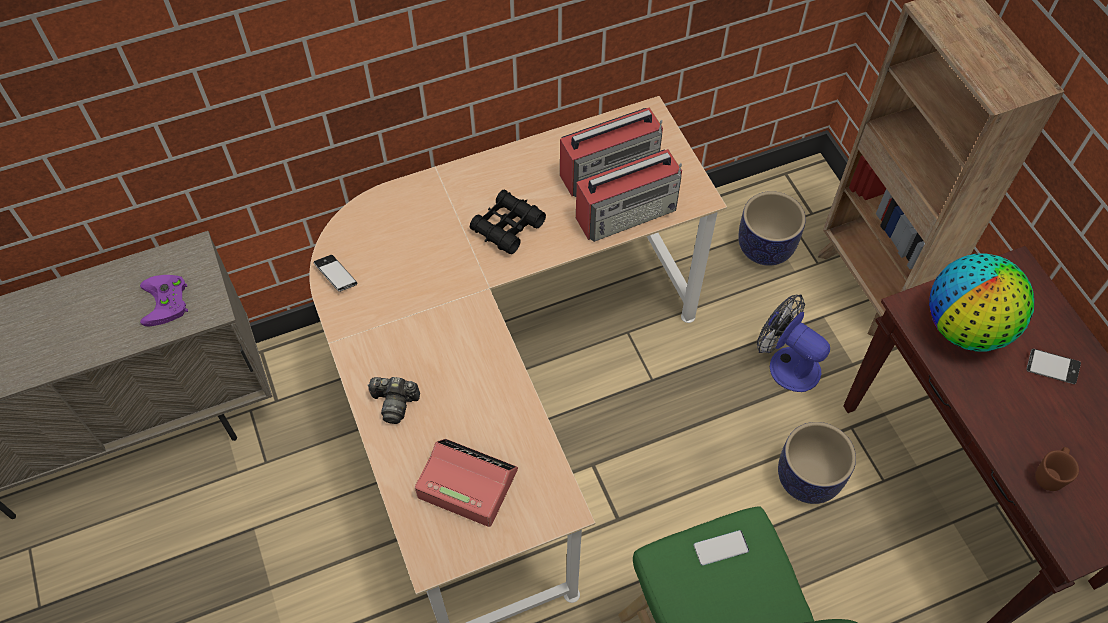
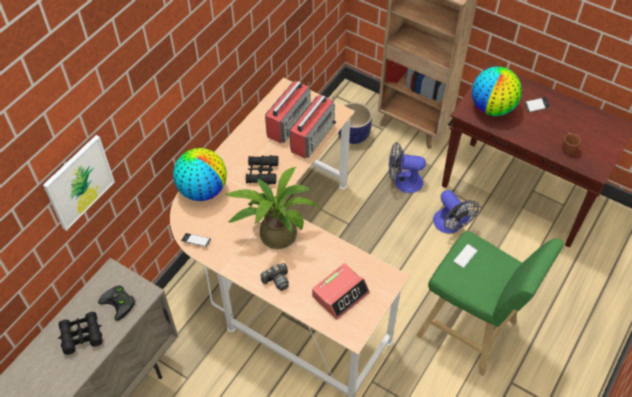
camera: 35 degrees left, 5 degrees down
(87, 318) = (81, 335): none -> black binoculars
(147, 91) = (79, 182): none -> picture
(167, 303) = (120, 303): purple game controller -> black game controller
(405, 205) = (202, 190): none -> globe
(449, 328) = (274, 233): none -> potted plant
(466, 483) = (340, 294): alarm clock -> alarm clock turned 150 degrees clockwise
(808, 477) = (450, 225): planter -> fan

